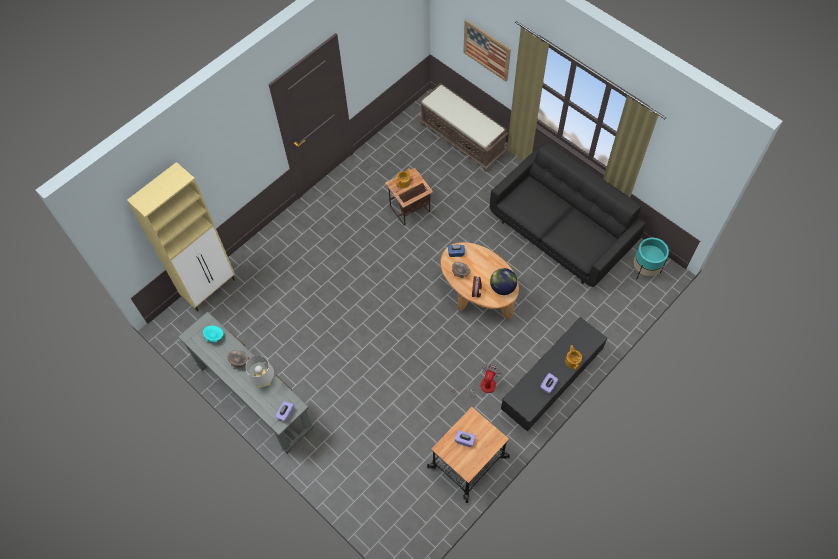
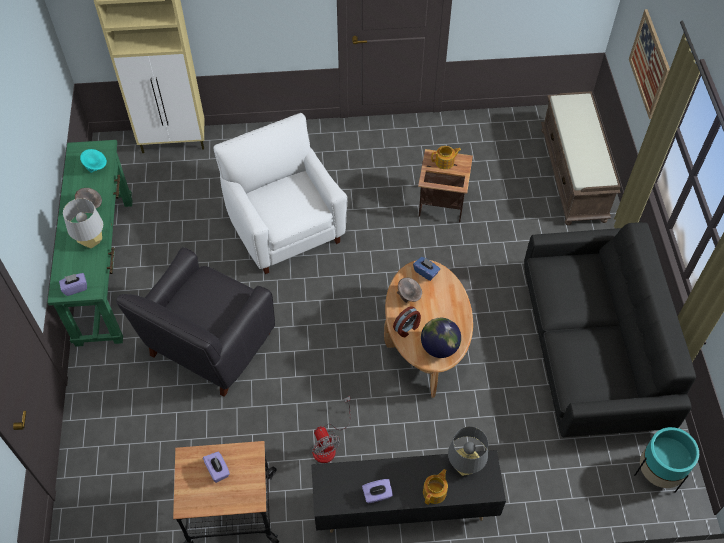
camera: 40 degrees right, 5 degrees down
(255, 397) = (105, 269): grey console table -> green console table
(336, 289) = (286, 228): none -> white armchair
(364, 390) = (208, 346): none -> black armchair
(482, 387) = (328, 444): fan -> fan turned 90 degrees clockwise
(573, 336) = (465, 465): none -> grey table lamp

